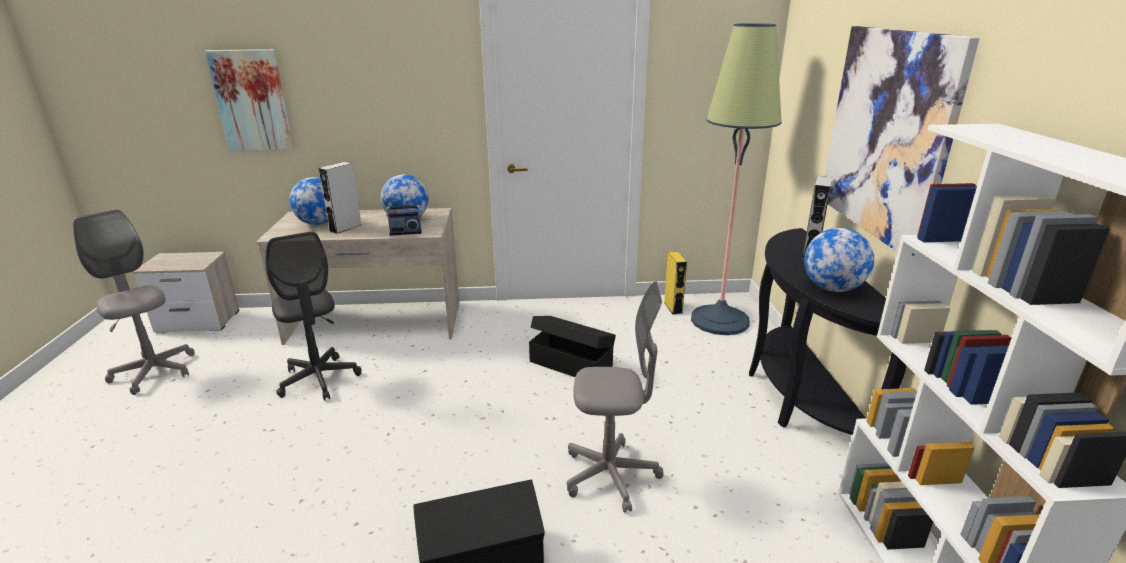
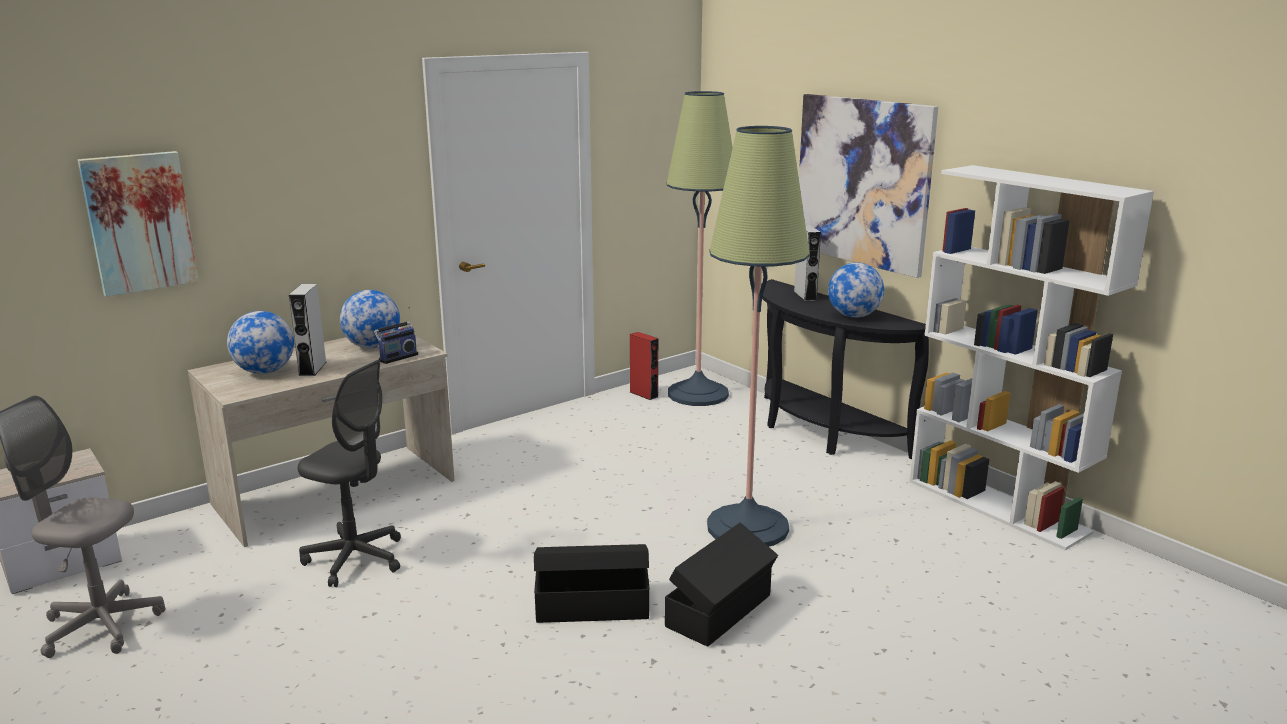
camera: 35 degrees left, 5 degrees down
(570, 363) = (608, 464): black storage box -> black storage box (591, 605)
(610, 475) = (747, 527): grey office chair -> floor lamp
(673, 307) = (644, 394): yellow speaker -> red speaker

